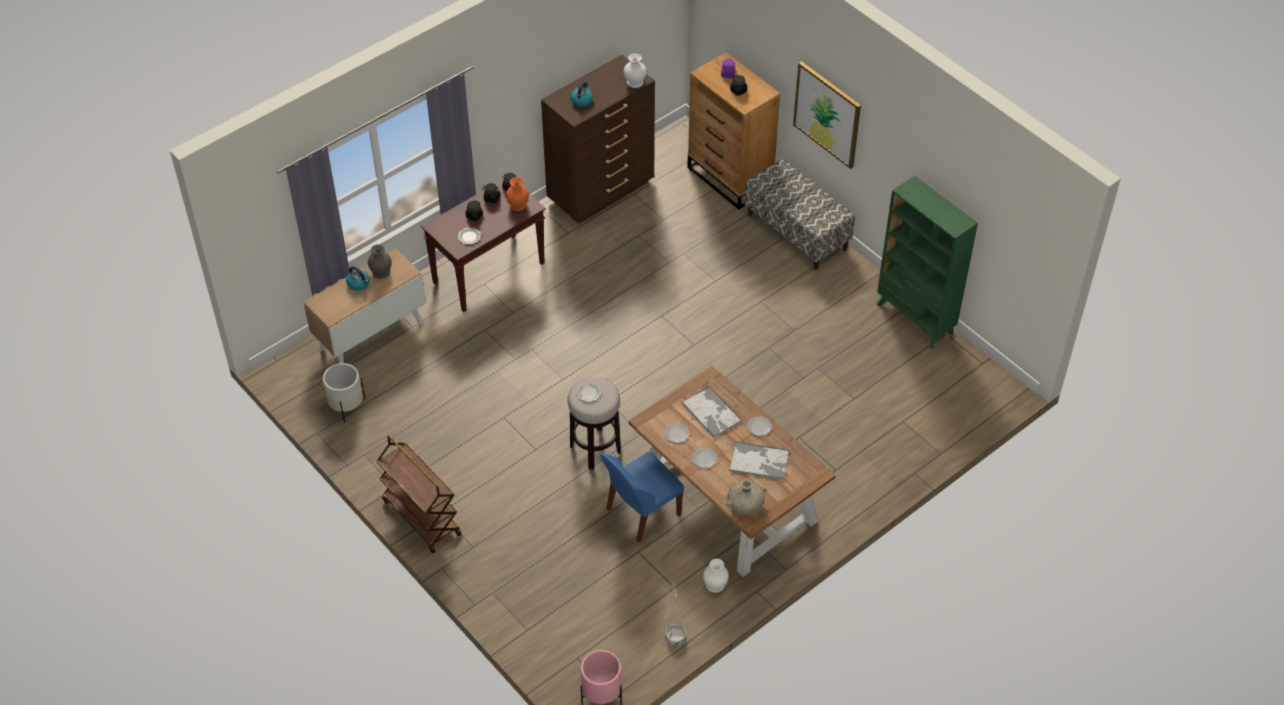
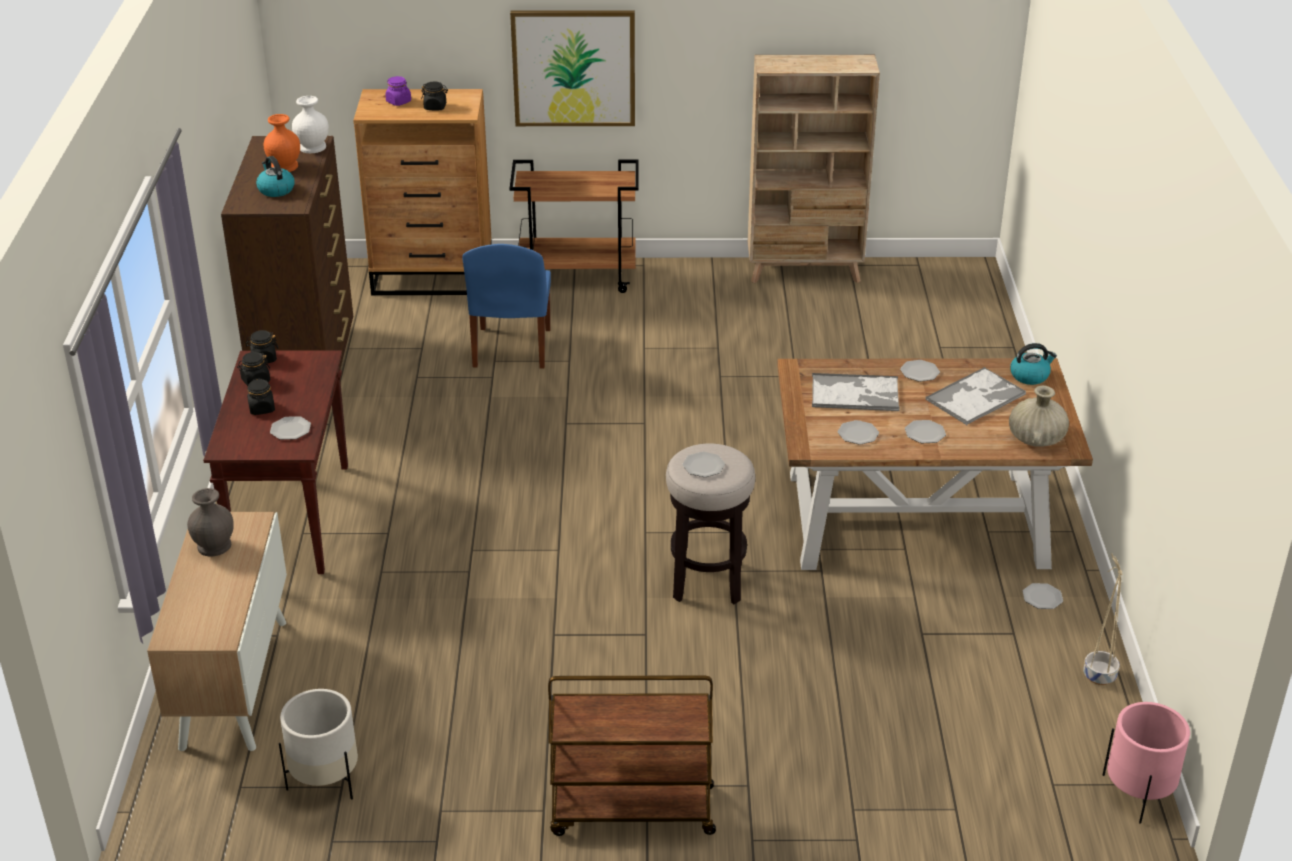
camera: 50 degrees left, 15 degrees down
(359, 284) = (202, 577): kettle -> kettle (1030, 376)
(518, 205) = (302, 366): orange vase -> orange vase (284, 166)
(641, 513) = (860, 598): blue chair -> blue chair (511, 350)
(714, 585) = (1042, 598): white vase -> plate
(797, 232) = (578, 277): bench -> brown cart
(915, 319) = (805, 271): green bookcase -> beige bookcase

